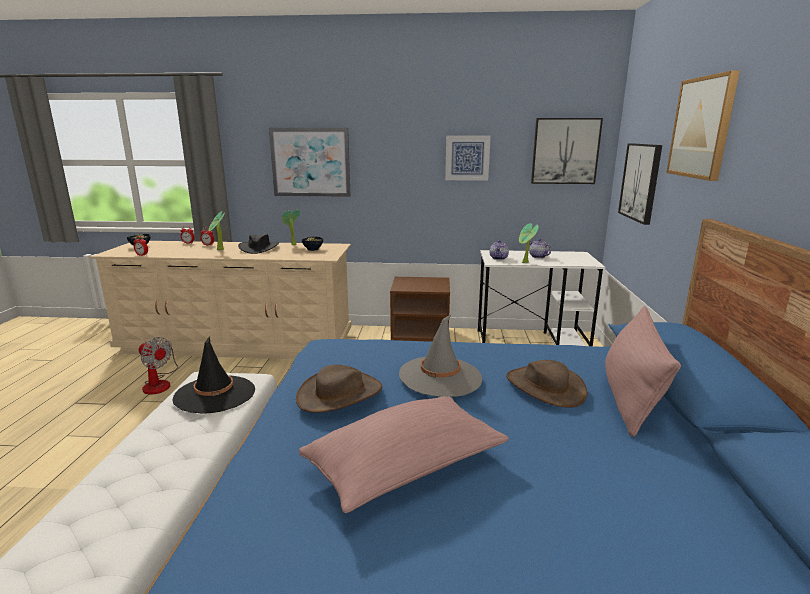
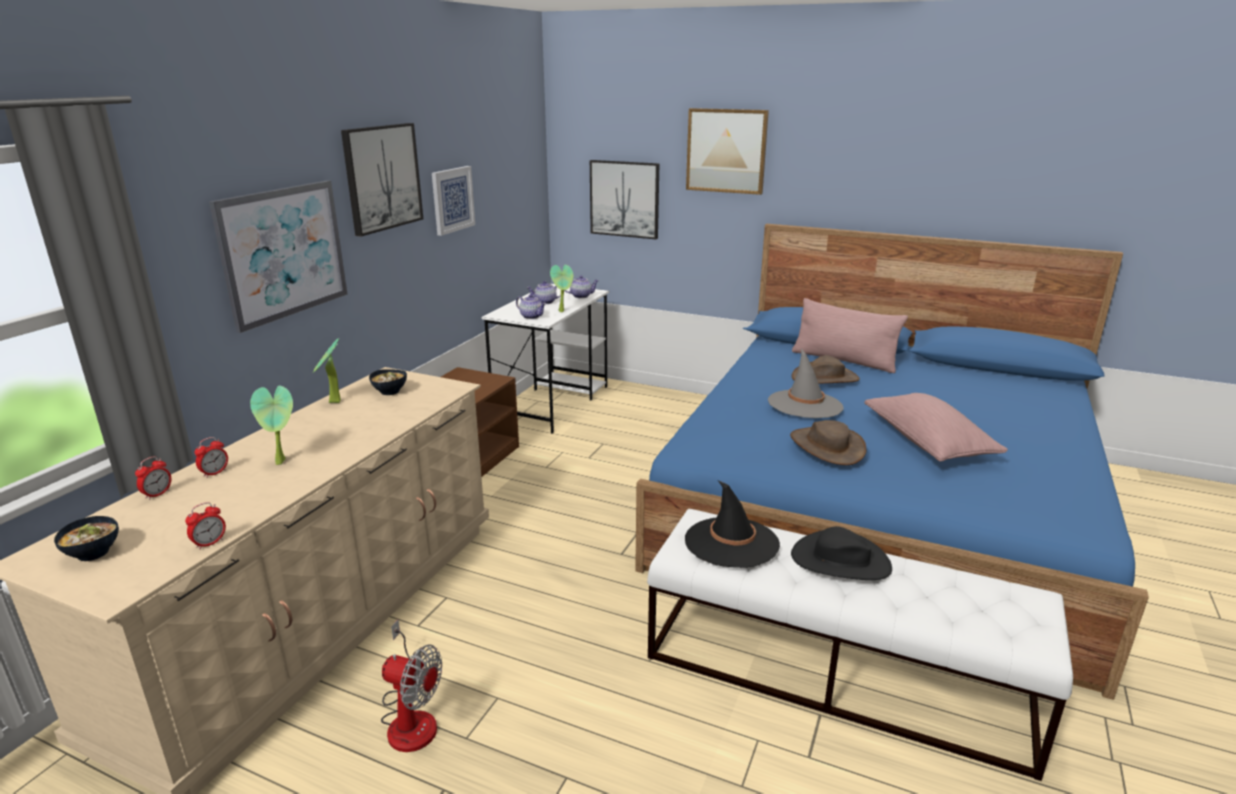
camera: 70 degrees left, 5 degrees up
(159, 383) = (411, 718): fan -> fan turned 60 degrees clockwise
(259, 248) = (321, 428): black hat -> black hat (840, 561)
(565, 151) = (520, 174): picture -> picture (382, 177)
(572, 262) = (581, 296): none -> teapot

